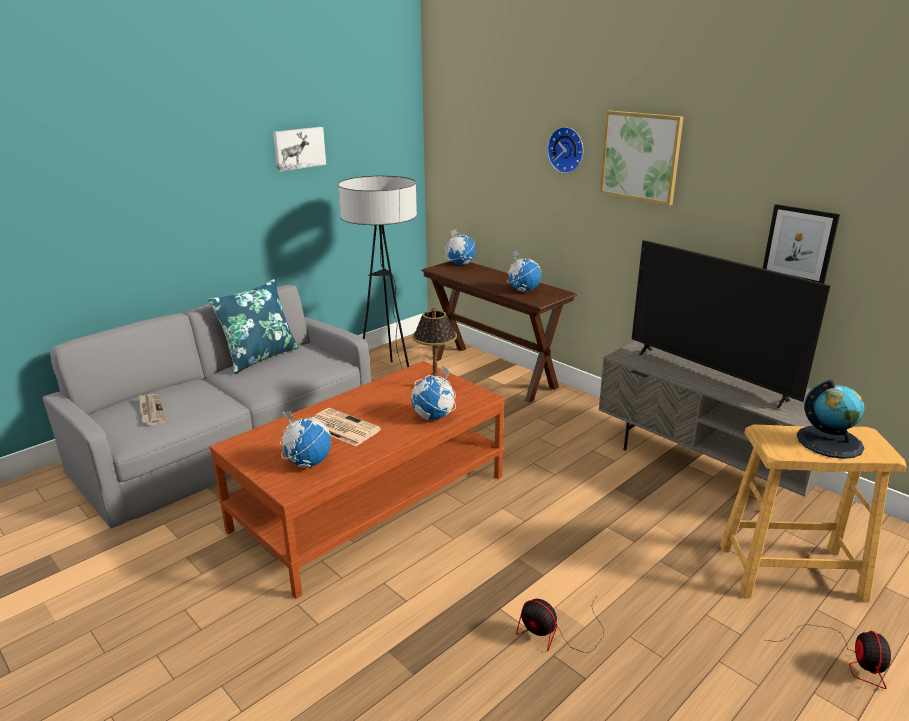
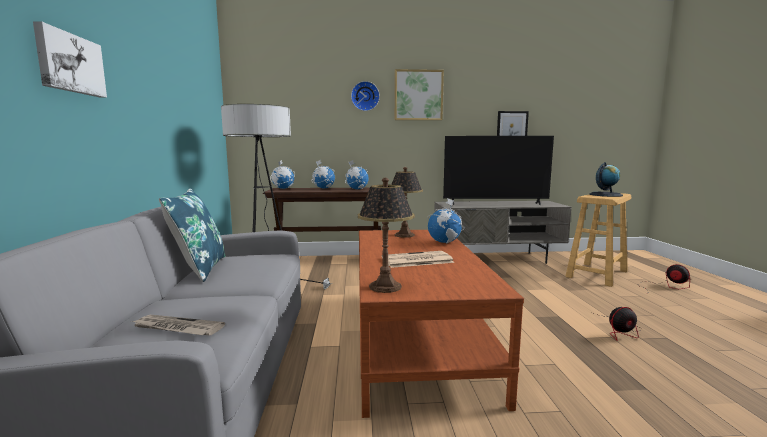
camera: 50 degrees left, 15 degrees down
(250, 442) = (385, 286): none -> table lamp
(298, 148) = (169, 75): picture -> picture (69, 63)
(308, 462) = (458, 277): globe -> globe (323, 188)

